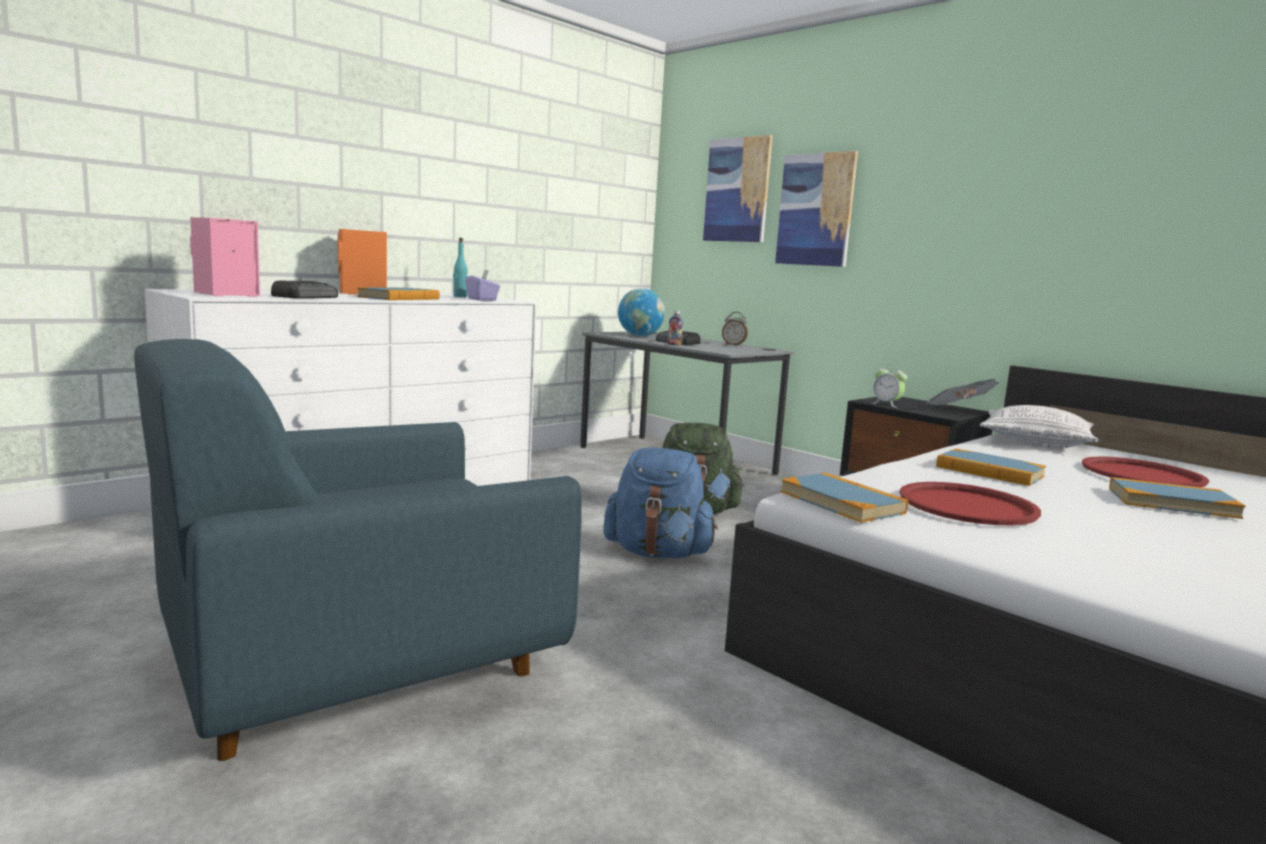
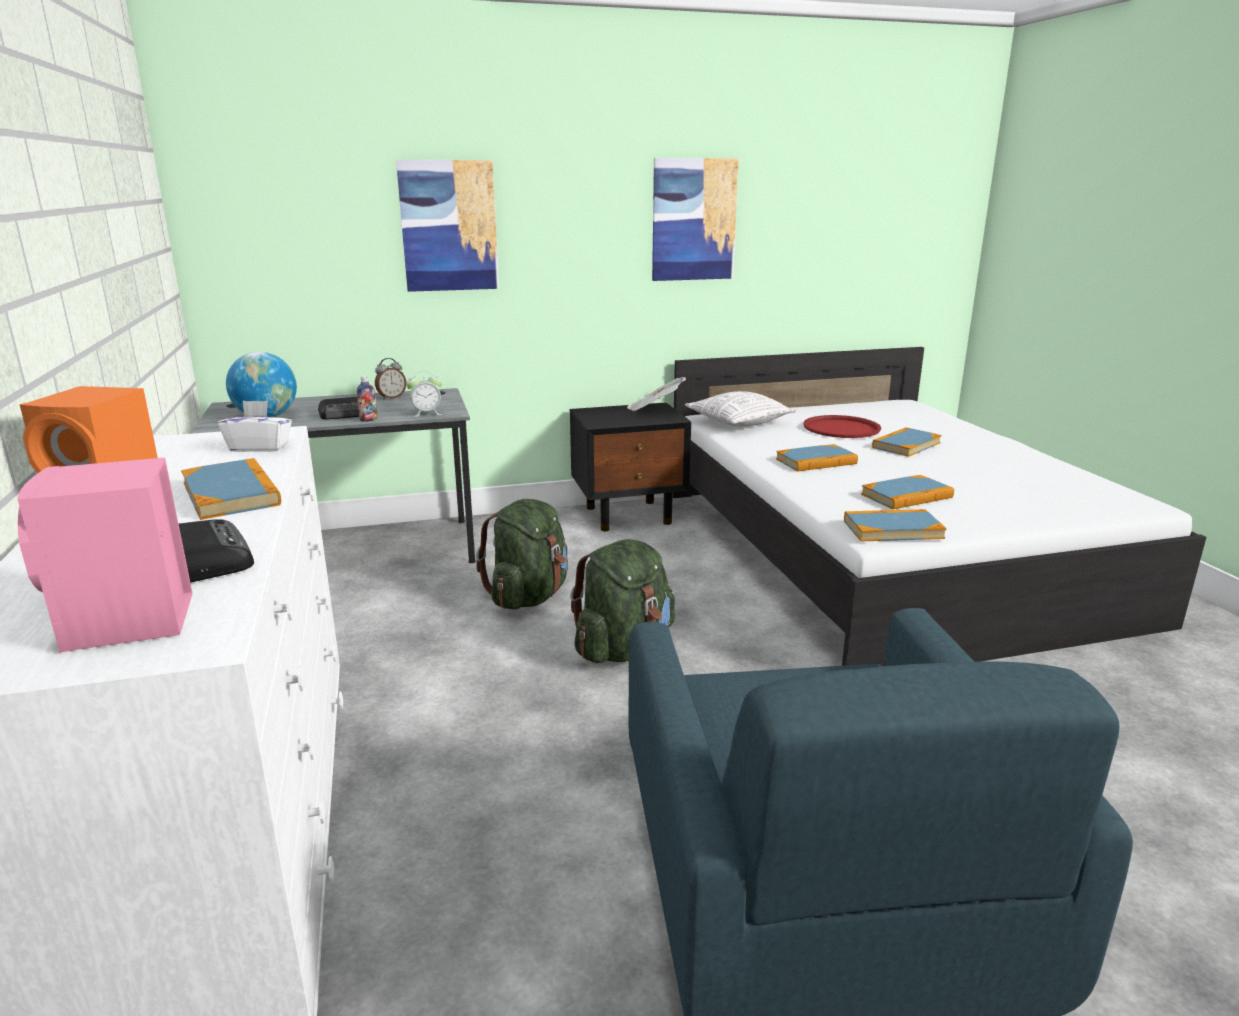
camera: 60 degrees left, 10 degrees up
(459, 296) = (189, 452): turquoise bottle -> none
(482, 299) = (259, 447): purple tissue box -> white tissue box
(658, 553) = (624, 649): blue backpack -> green backpack
(737, 190) = (325, 201): picture -> picture (693, 220)
(886, 404) = (615, 422): alarm clock -> alarm clock (426, 413)
(967, 506) = (906, 496): red tray -> book

